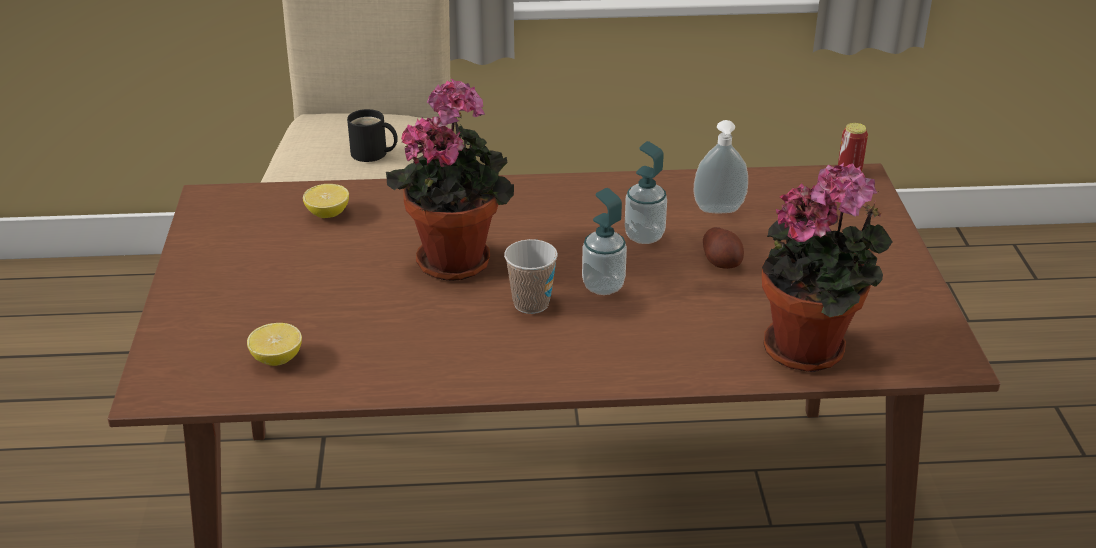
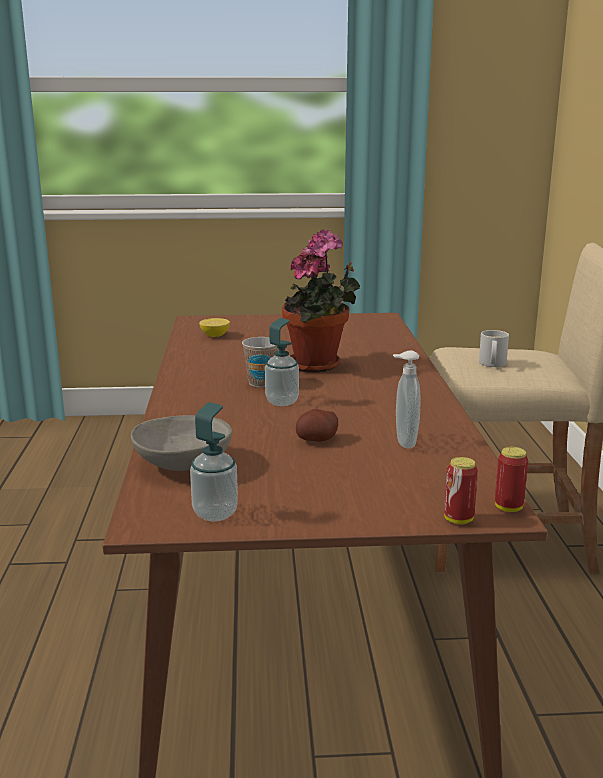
camera: 90 degrees right, 15 degrees down
(328, 214) = (369, 338): lemon -> none
(372, 154) = (491, 363): black mug -> white mug
(644, 236) = (355, 415): soap dispenser -> soap dispenser (215, 513)
(812, 349) = (182, 465): potted plant -> grey bowl
(879, 197) = (458, 519): none -> can

